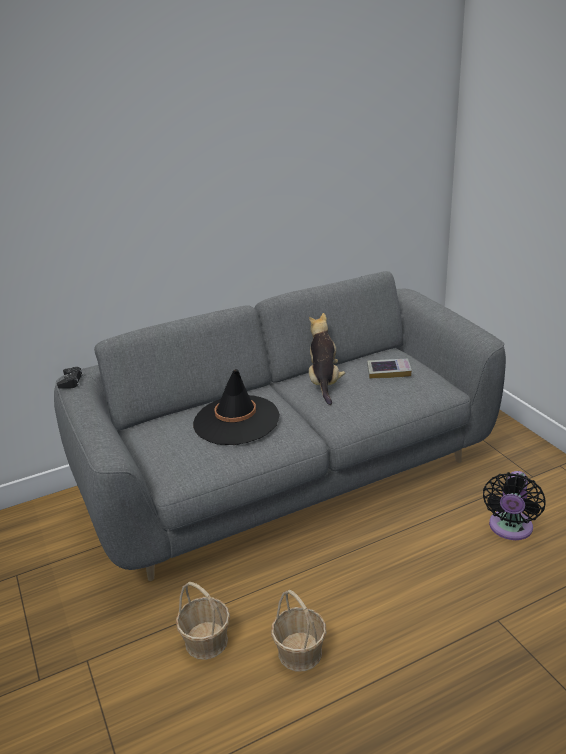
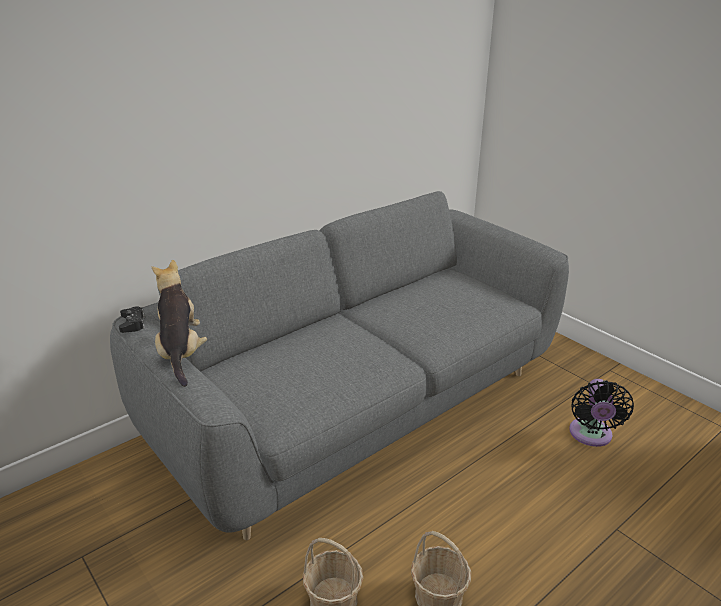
camera: 15 degrees left, 0 degrees up
(236, 420) = (324, 352): black hat -> none
(324, 382) = (397, 306): plush toy -> plush toy (181, 352)
(388, 371) = (457, 290): book -> none

